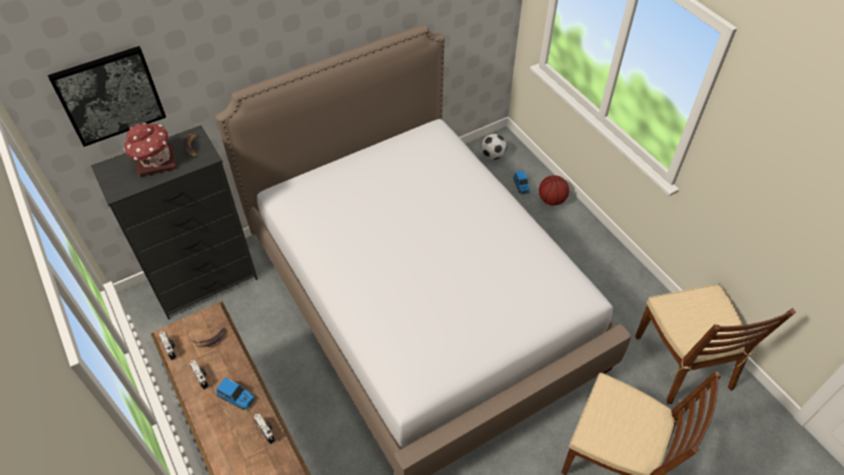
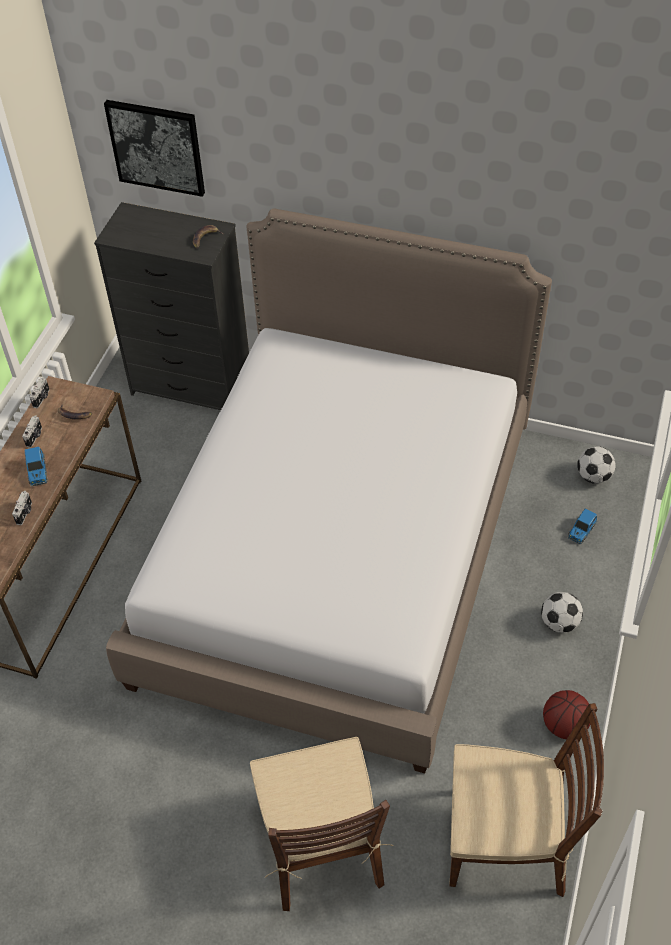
camera: 50 degrees right, 0 degrees up
(155, 162) = (164, 232): toy house -> none
(552, 200) = (595, 571): basketball -> basketball (564, 725)
(569, 238) = (559, 623): none -> football
(684, 363) = (508, 841): brown chair -> brown chair turned 120 degrees counterclockwise

